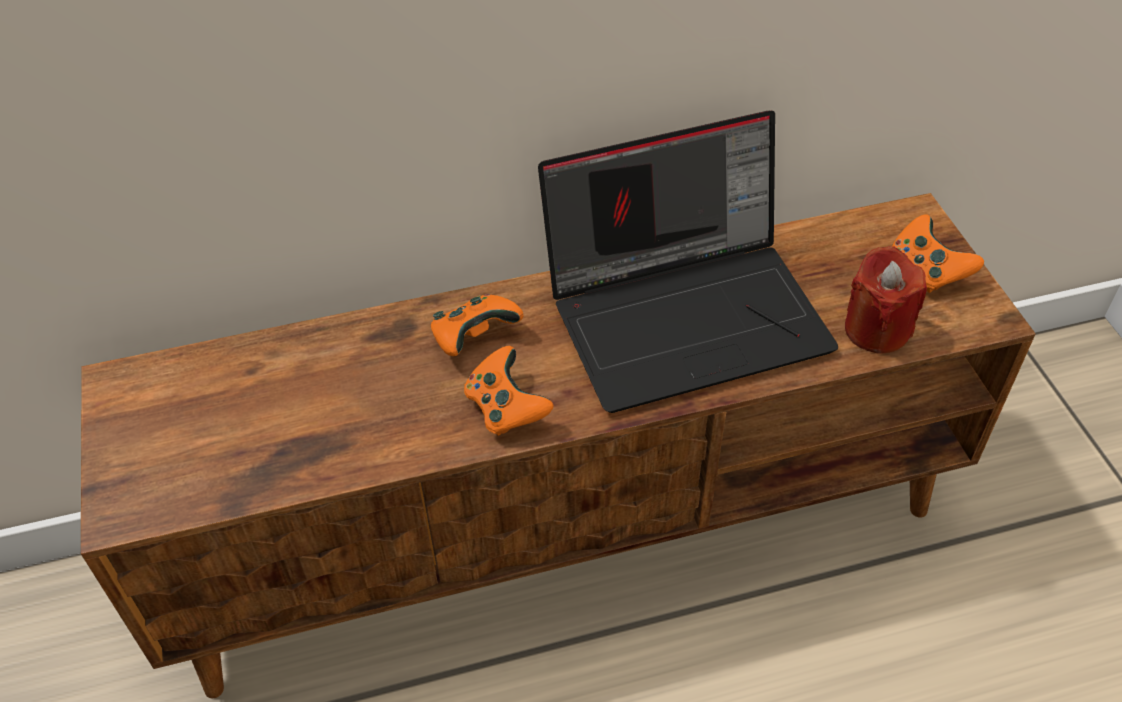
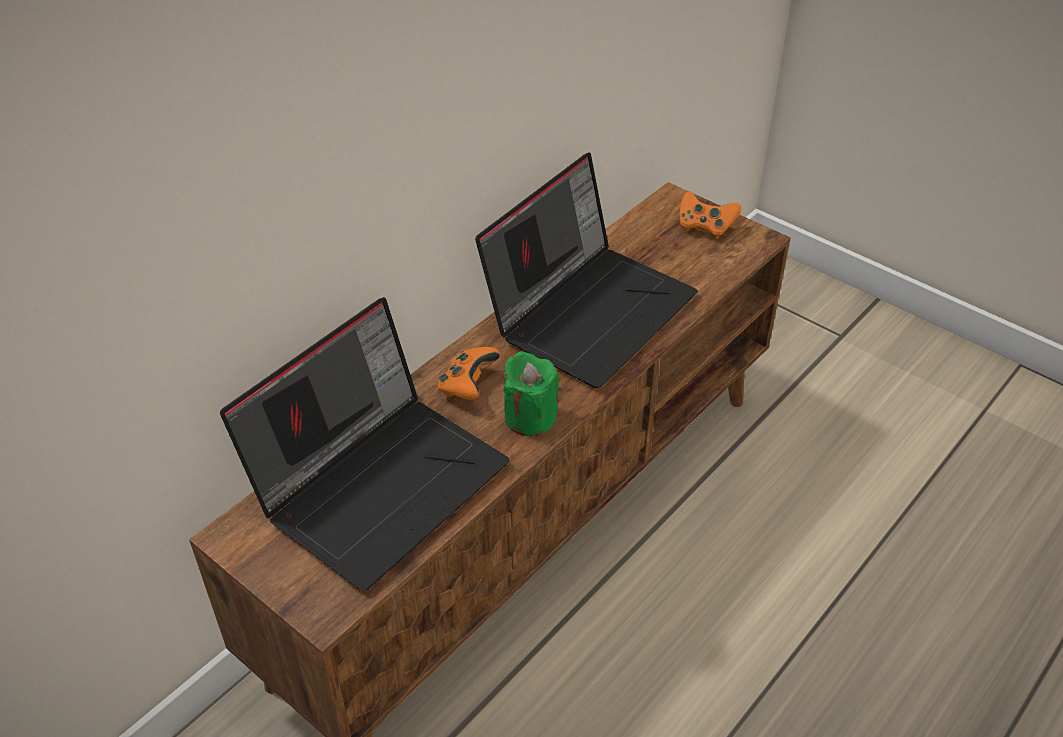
camera: 35 degrees left, 5 degrees down
(294, 400) = (380, 481): none -> laptop
(506, 408) = (530, 417): orange game controller -> green candle
(876, 329) = (706, 272): red candle -> none

